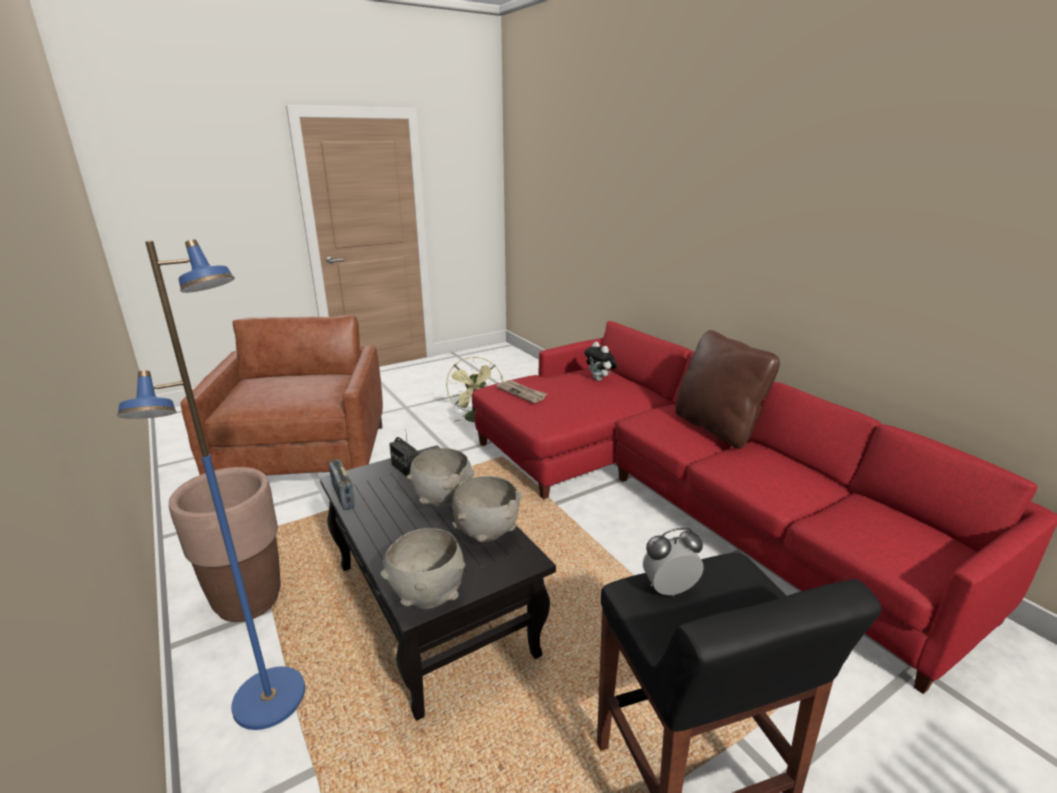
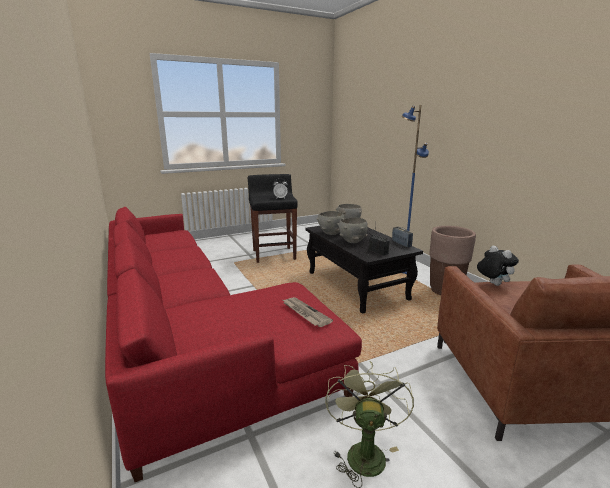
camera: 175 degrees left, 5 degrees down
(600, 379) = (208, 331): plush toy -> plush toy (492, 284)
(717, 428) = (164, 277): brown pillow -> none

